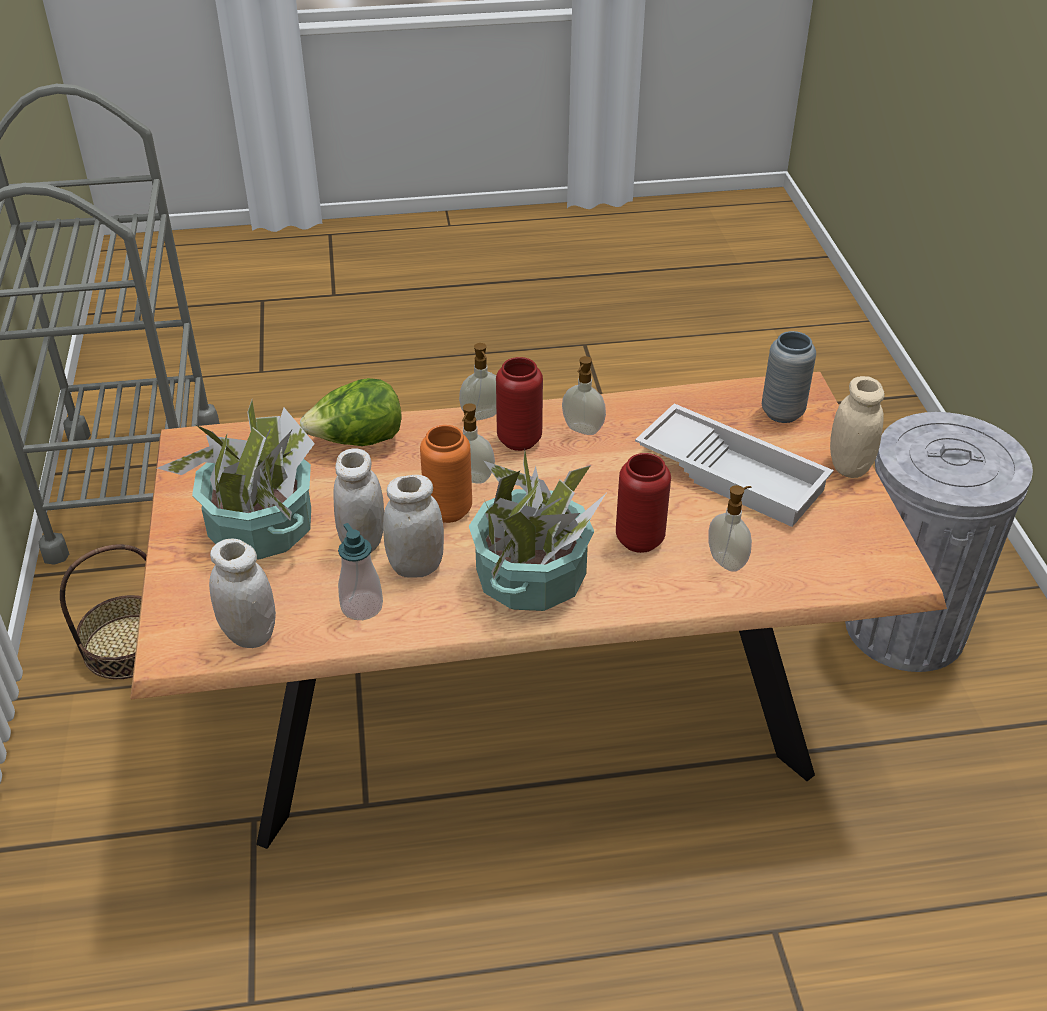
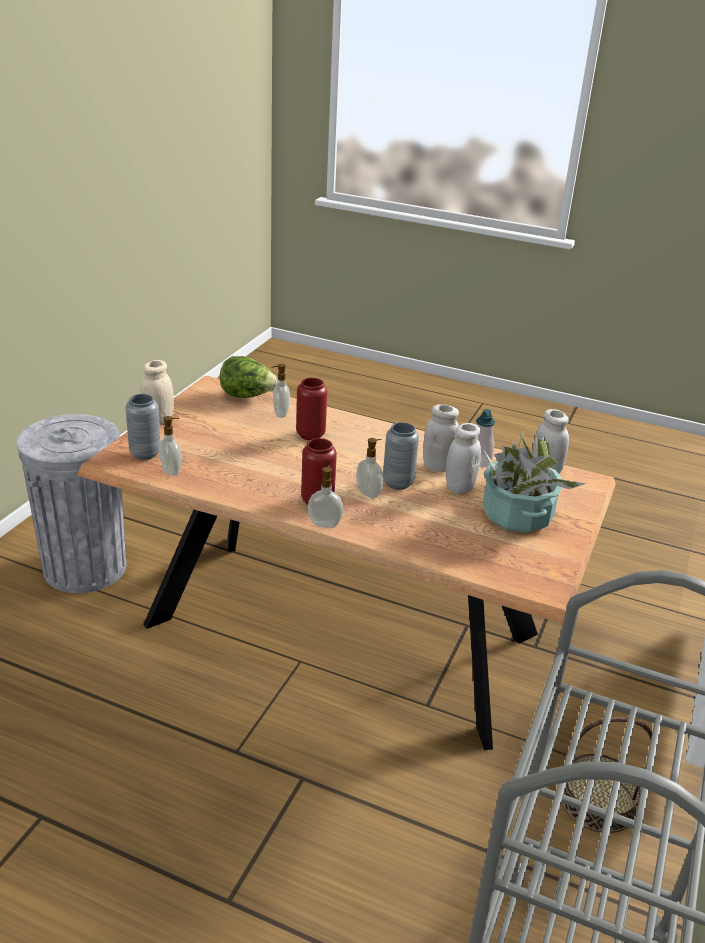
camera: 150 degrees left, 10 degrees down
(357, 442) = (423, 541): lettuce -> lettuce (248, 396)
(448, 510) = (398, 483): orange vase -> grey vase
(531, 578) = (383, 441): potted plant -> none
(582, 430) = (272, 491): soap dispenser -> soap dispenser (172, 471)
(733, 473) = (221, 440): white tray -> none

